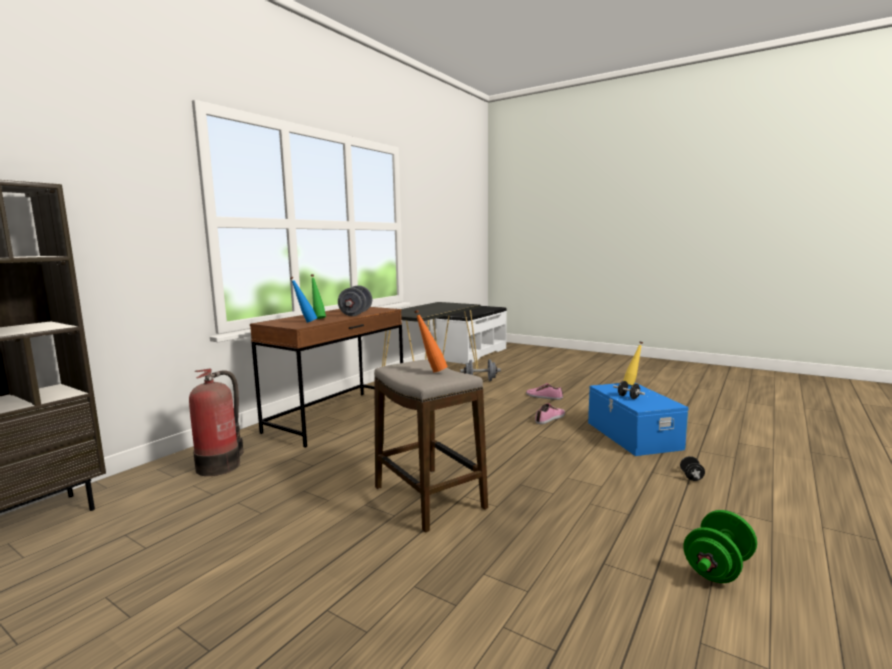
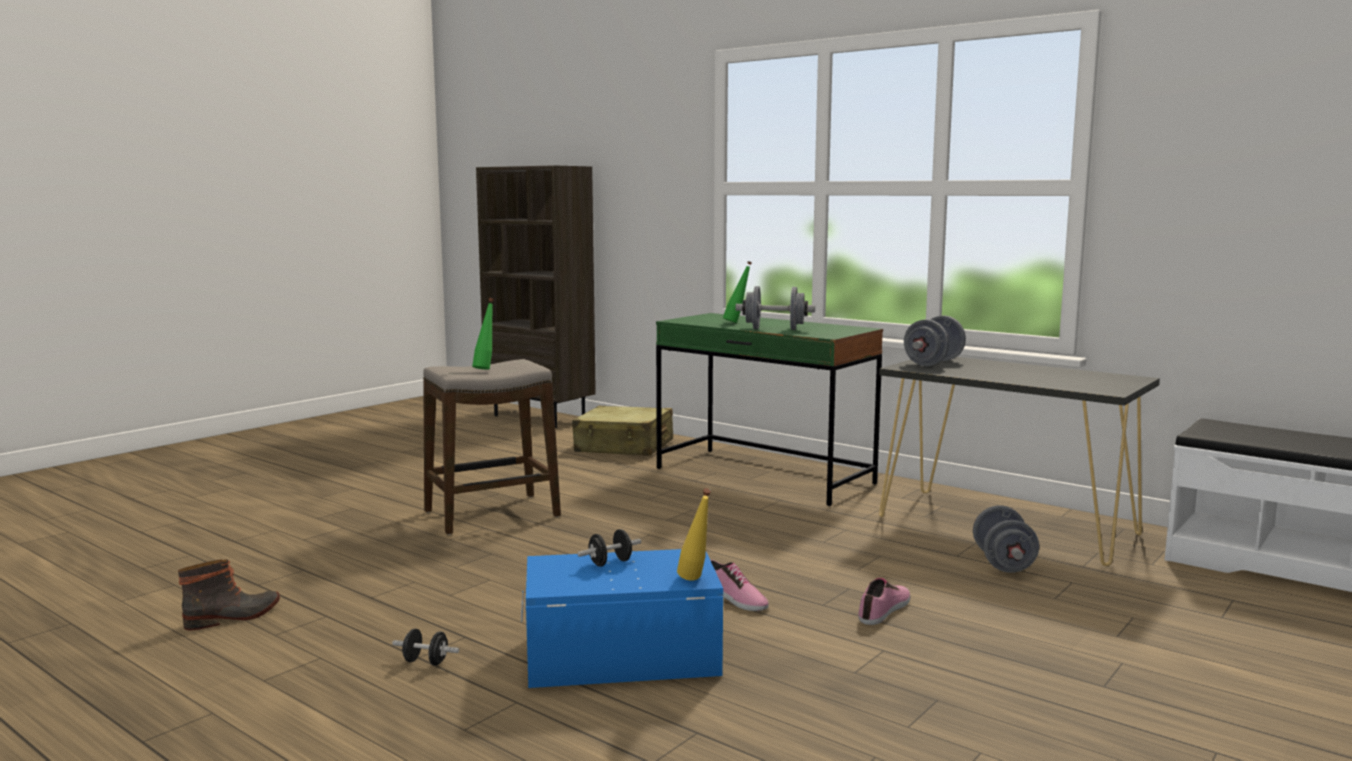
camera: 95 degrees right, 0 degrees up
(221, 465) = (624, 447): fire extinguisher -> beige suitcase
(305, 322) = (705, 321): blue bottle -> none
(338, 417) = (764, 476): brown desk -> green desk
(404, 313) = (933, 363): none -> grey dumbbell
(431, 371) = (486, 369): orange bottle -> green bottle
(718, 568) = (233, 617): green dumbbell -> boot

